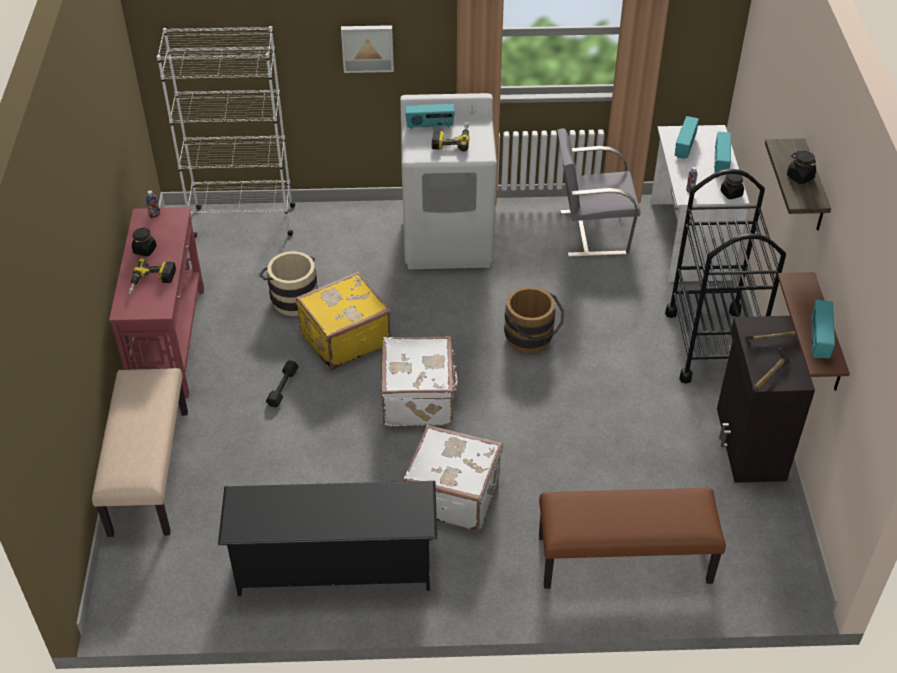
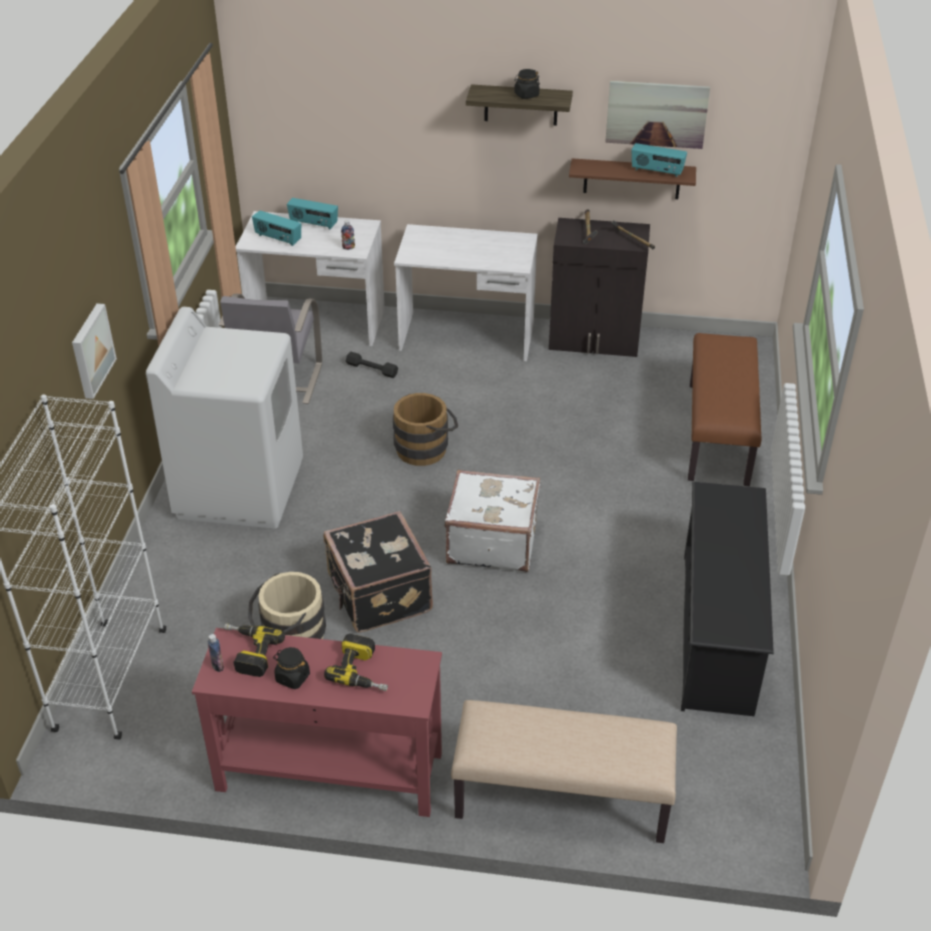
camera: 80 degrees left, 5 degrees down
(282, 387) = (445, 657): black dumbbell -> black dumbbell (371, 369)
(344, 338) = (378, 595): yellow suitcase -> black suitcase
(429, 126) = (198, 370): radio -> none
(451, 140) = (235, 357): power drill -> power drill (247, 652)
(453, 494) = (629, 532): white suitcase -> none
(710, 345) = (467, 337): black cart -> white desk
(731, 193) = (363, 226): black jar -> none
(850, 291) = (656, 114): none -> picture

